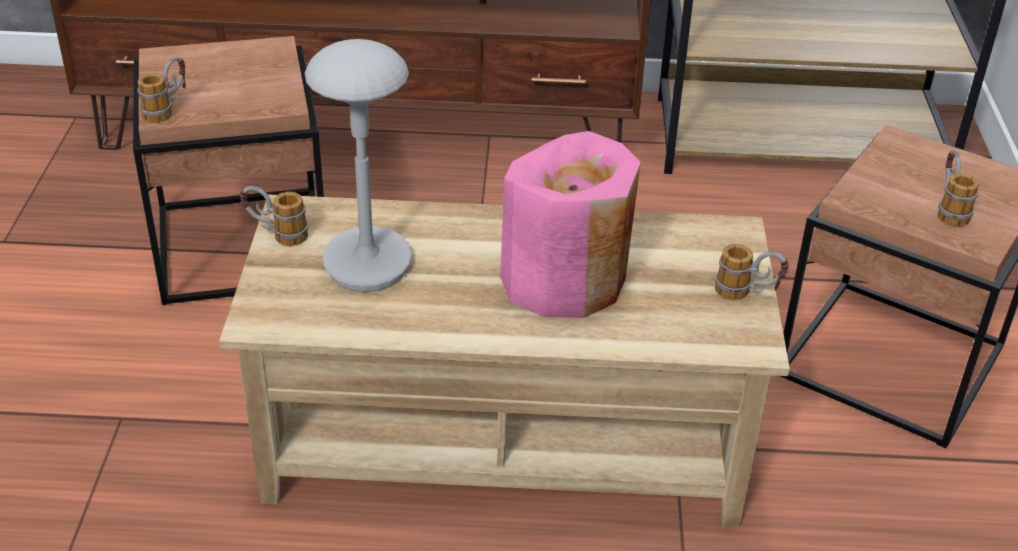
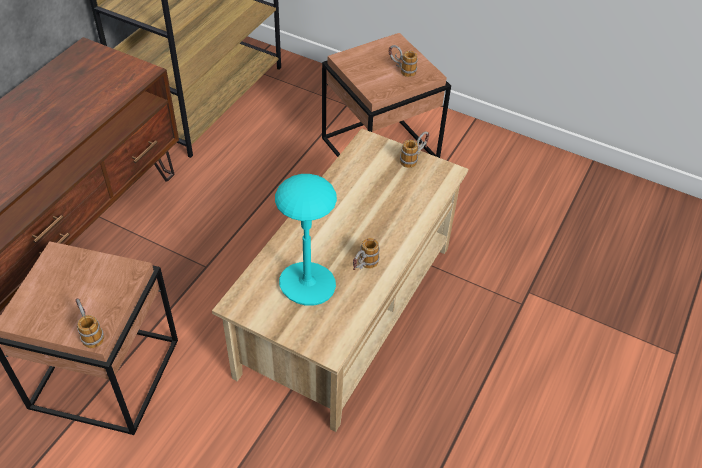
camera: 65 degrees left, 10 degrees up
(276, 235) = (256, 318): mug -> mug (363, 267)
(368, 263) = (307, 285): grey table lamp -> turquoise table lamp
(565, 279) = (367, 214): pink vase -> none

